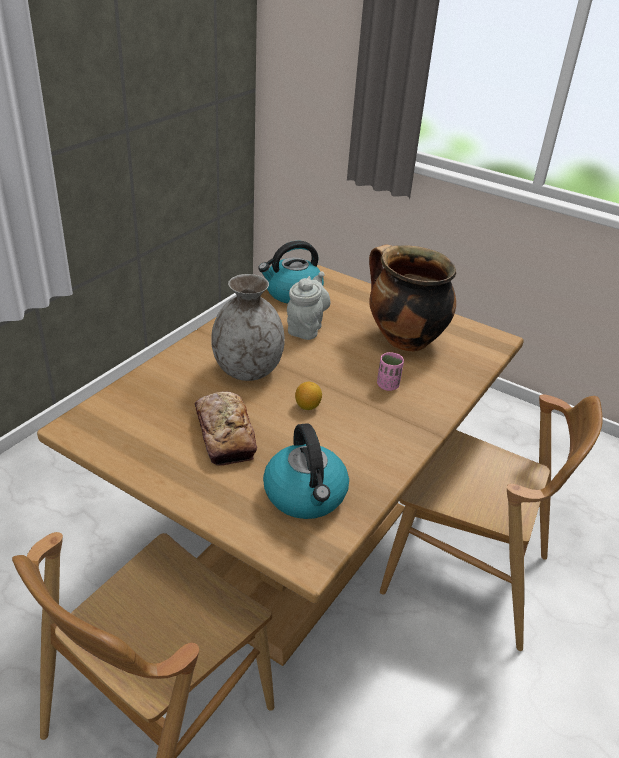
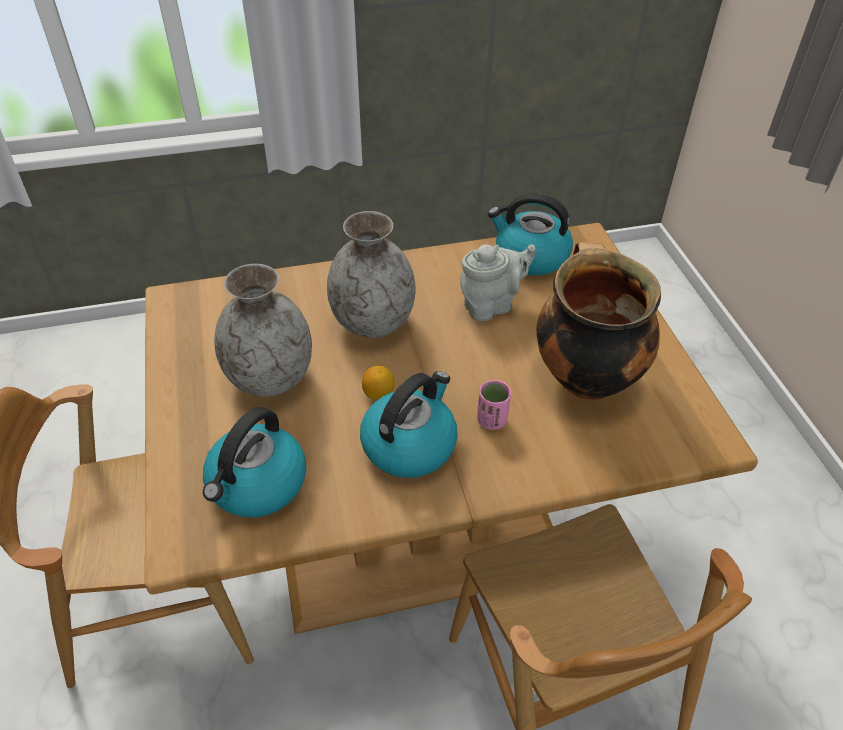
camera: 45 degrees right, 10 degrees up
(224, 434) = (270, 377): bread -> grey vase
(362, 422) = (409, 444): none -> kettle

